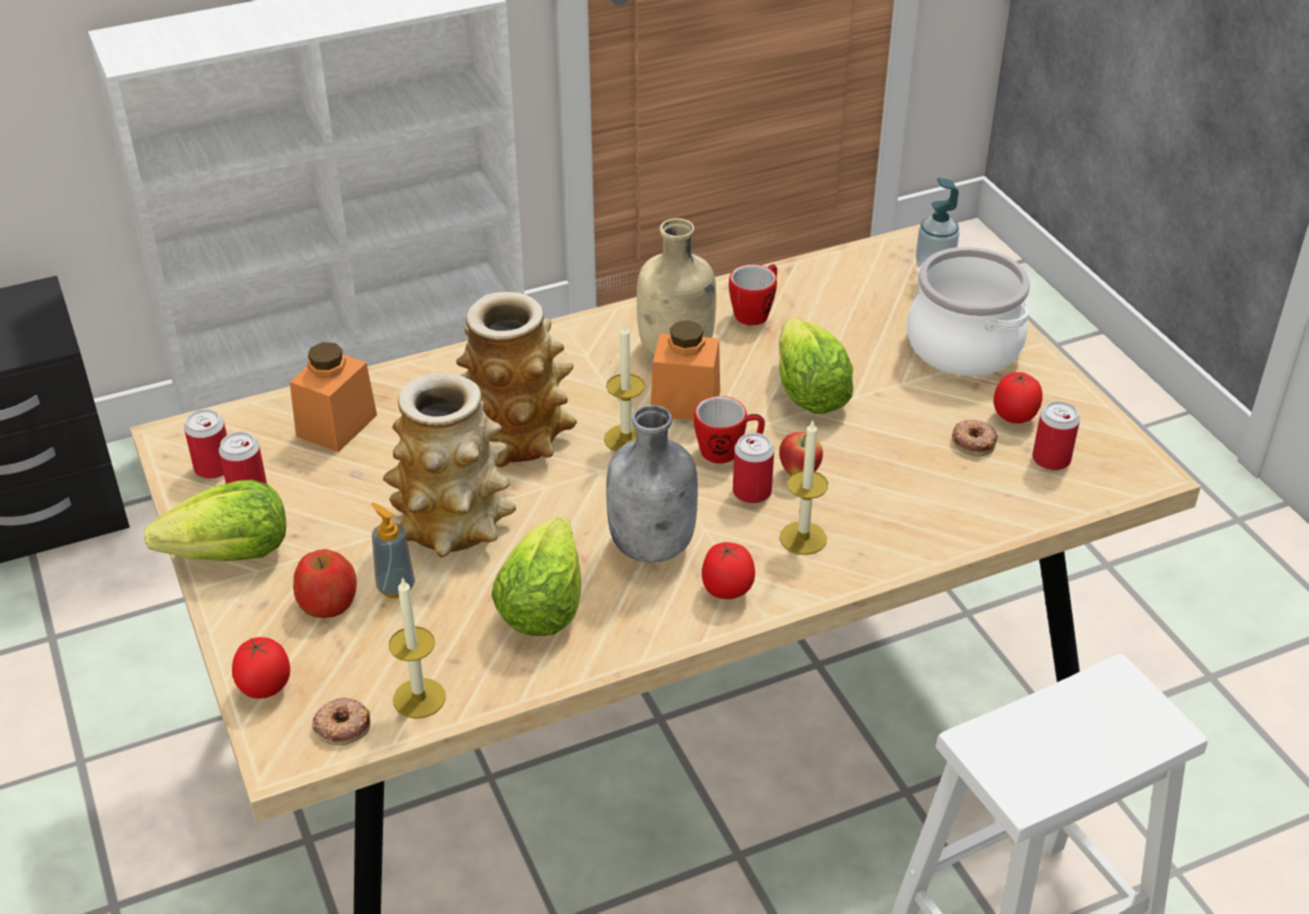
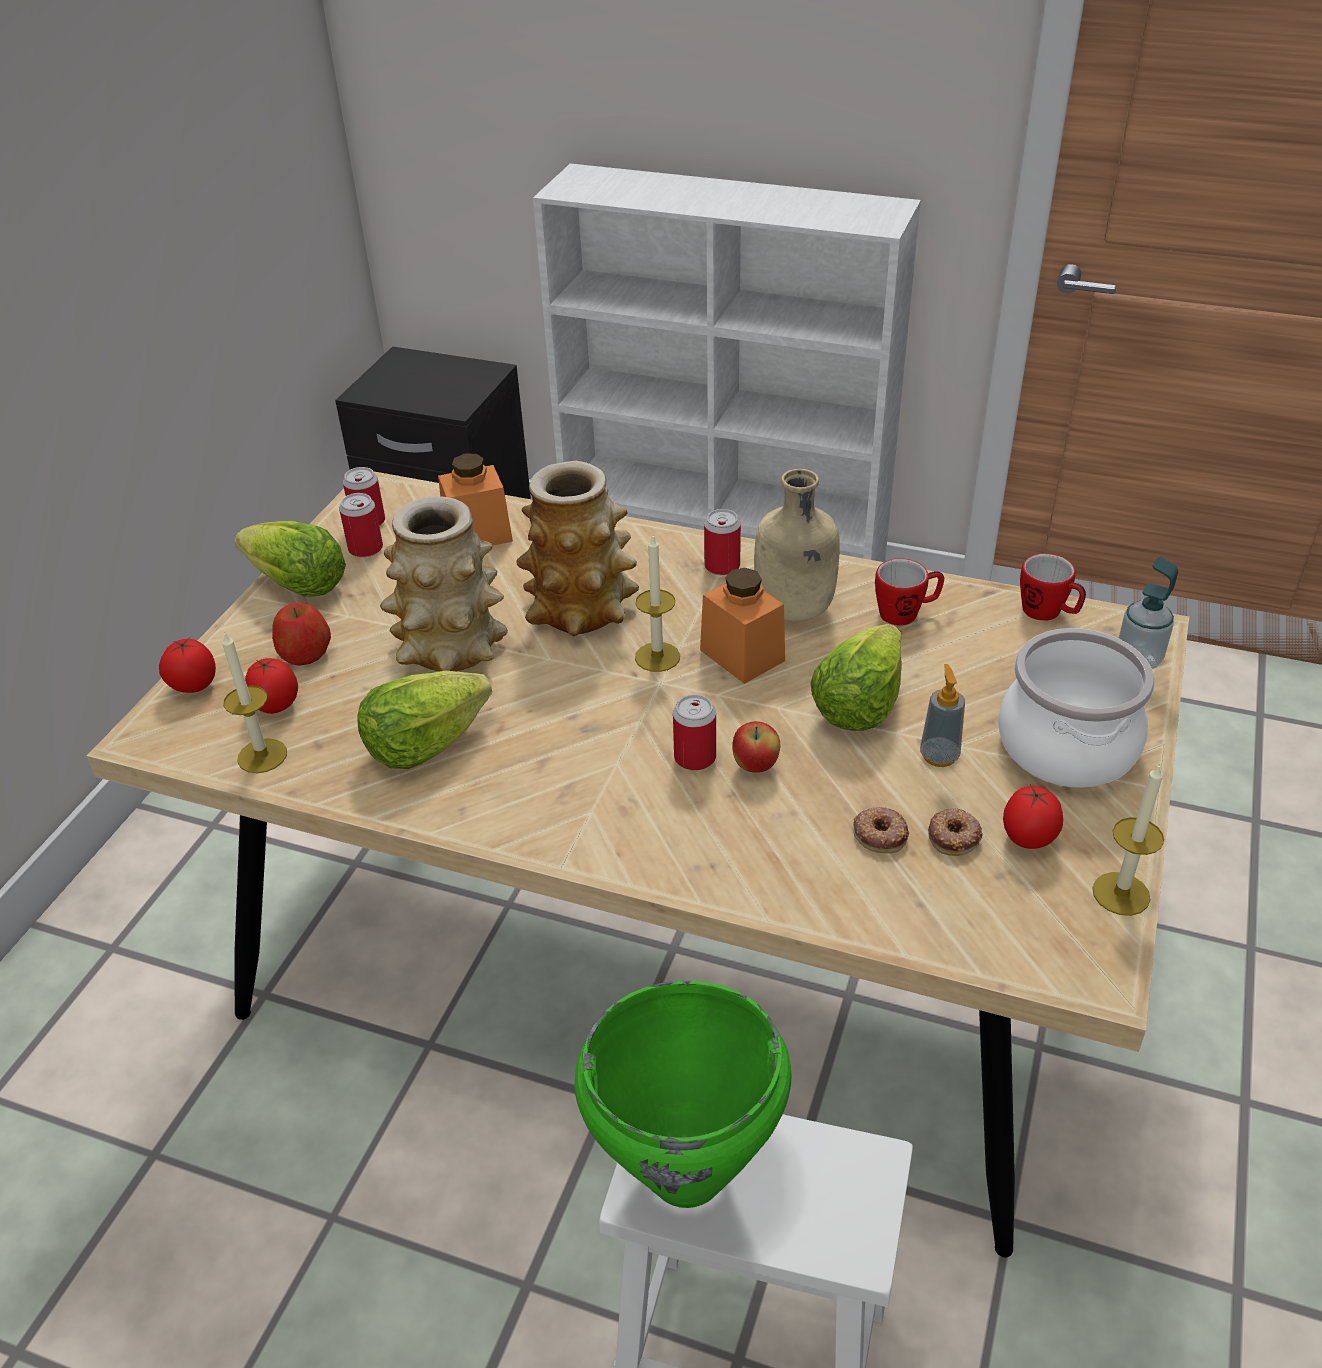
camera: 45 degrees right, 0 degrees up
(342, 725) = (197, 741): donut -> donut (880, 833)
(396, 587) = (356, 669): soap dispenser -> soap dispenser (939, 756)
(654, 545) = (562, 751): grey bottle -> none
(727, 591) = (564, 823): tomato -> tomato (276, 706)
(728, 452) = (721, 714): mug -> mug (1048, 613)
(803, 538) = (682, 821): candle -> candle (1121, 893)
(1033, 764) = (688, 1174): none -> green cooking pot
(1051, 459) = (1010, 900): can -> can (722, 566)

